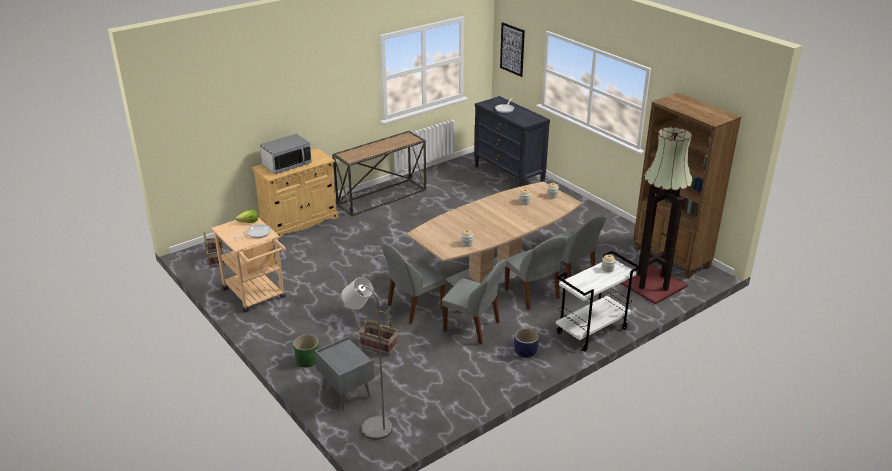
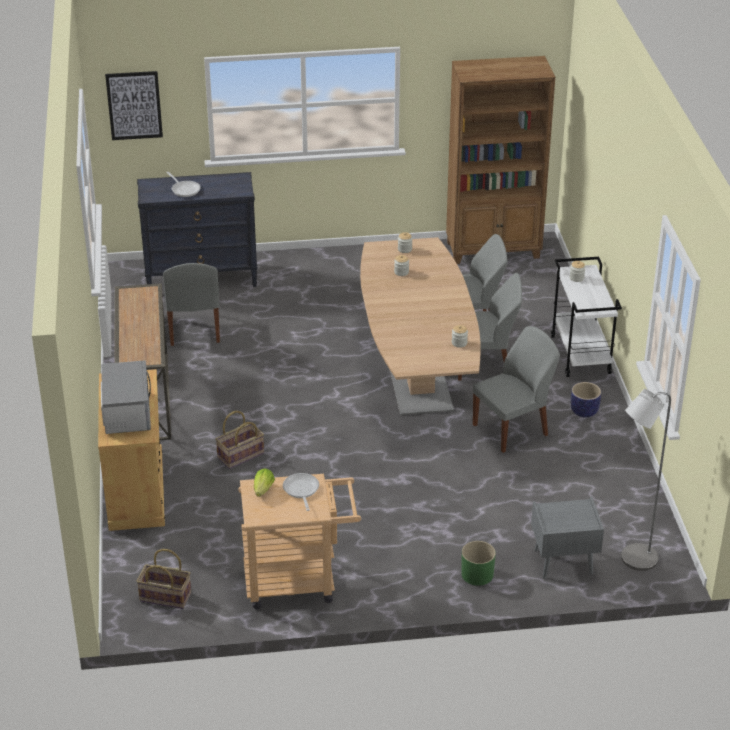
camera: 60 degrees left, 5 degrees up
(378, 347) = (494, 511): basket -> basket (241, 456)
(414, 307) = (437, 458): grey chair -> grey chair (194, 331)
(652, 283) = (529, 283): floor lamp -> none

